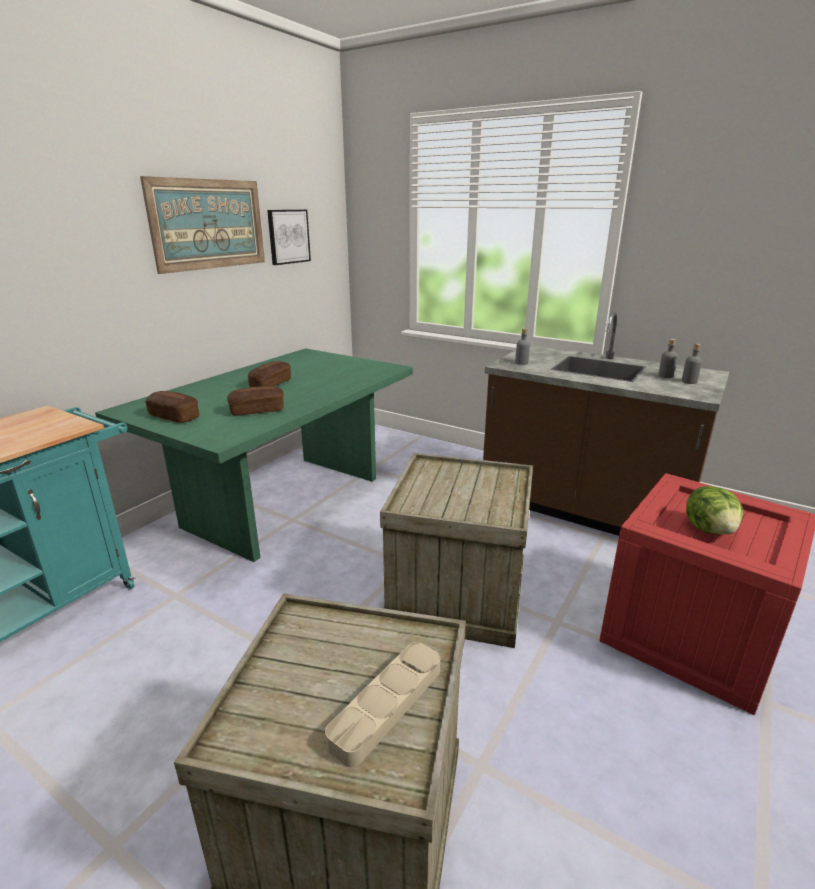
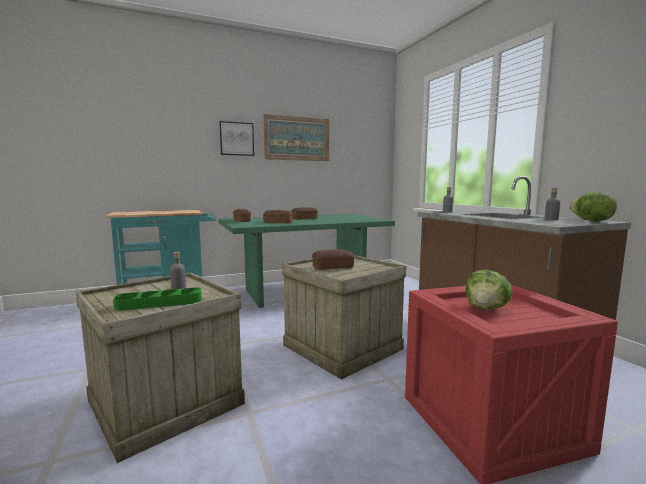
camera: 35 degrees right, 15 degrees down
(288, 236) = (348, 149): picture -> picture (236, 139)
(387, 705) = (159, 303): beige tray -> green tray
(455, 497) = (333, 267): none -> bread
(689, 382) = (565, 221): grey bottle -> grey bottle (178, 288)
(703, 376) = (591, 221): none -> lettuce

